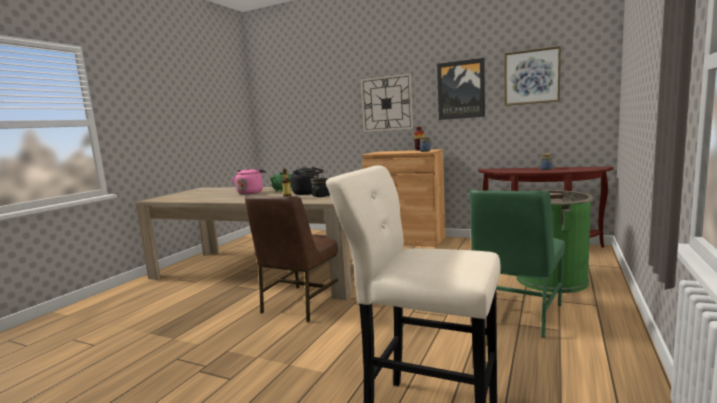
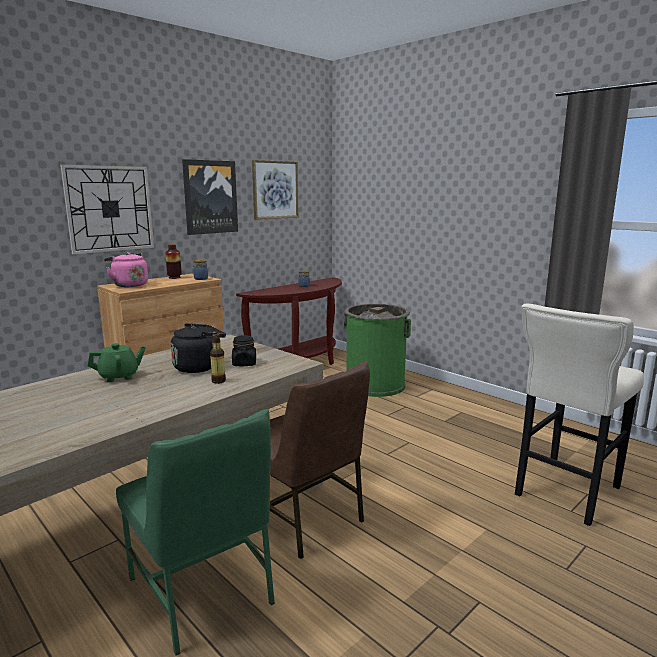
camera: 70 degrees left, 5 degrees up
(251, 192) = (74, 399): pink kettle -> pink kettle (129, 285)
(515, 314) = (426, 416): green chair -> green chair (203, 591)

